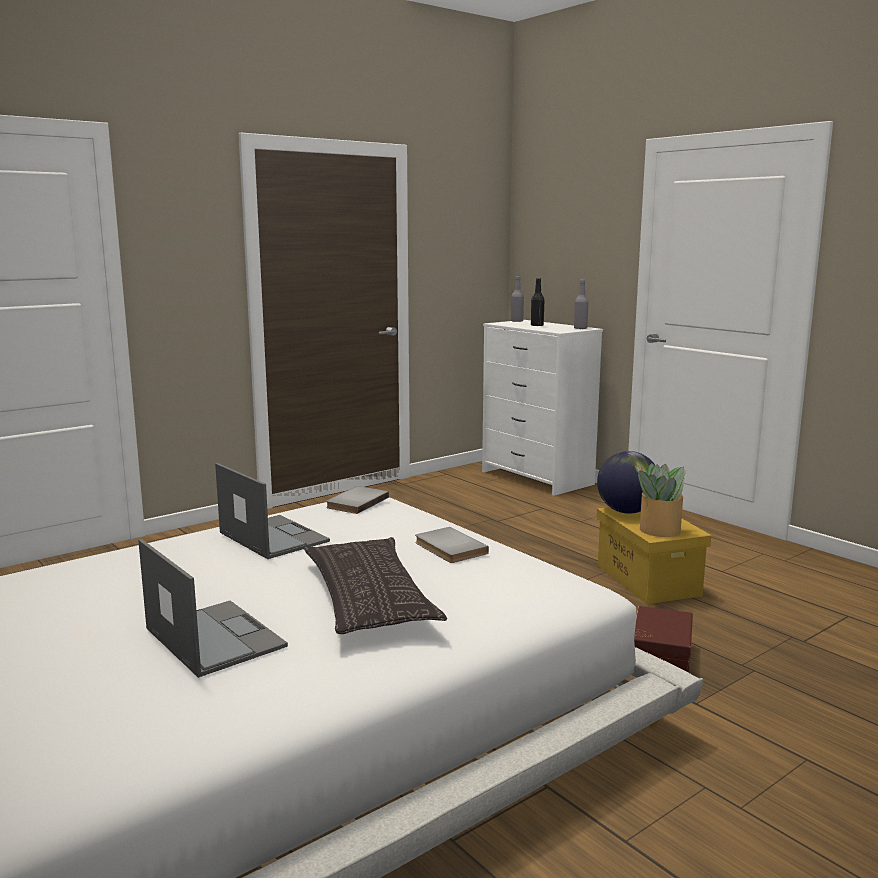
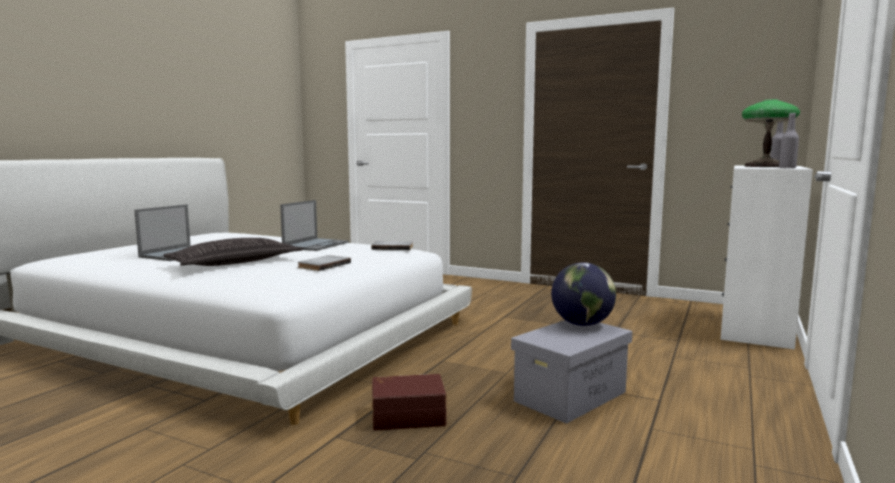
camera: 65 degrees right, 5 degrees down
(537, 325) = (765, 166): black bottle -> table lamp
(646, 579) = (570, 396): yellow storage box -> grey storage box
(659, 530) = (548, 337): potted plant -> none

